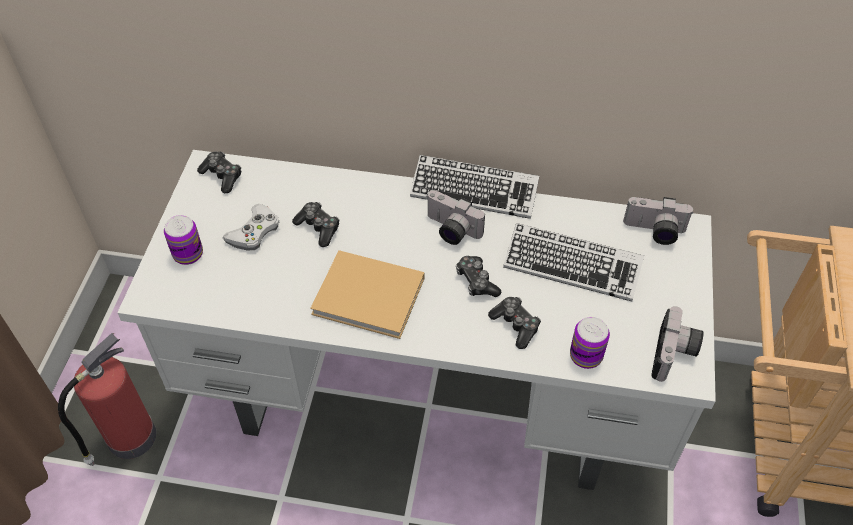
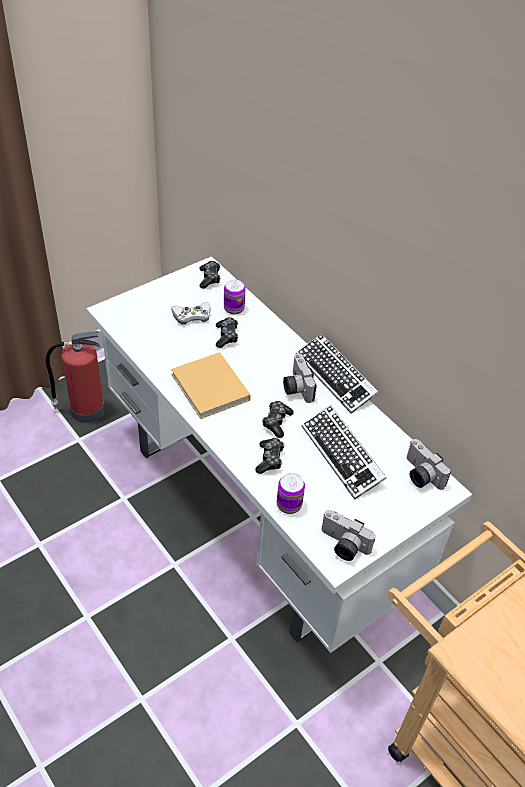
camera: 40 degrees right, 5 degrees down
(188, 254) = (148, 304): can -> can (234, 308)
(675, 355) = (342, 545): camera -> camera turned 60 degrees clockwise

